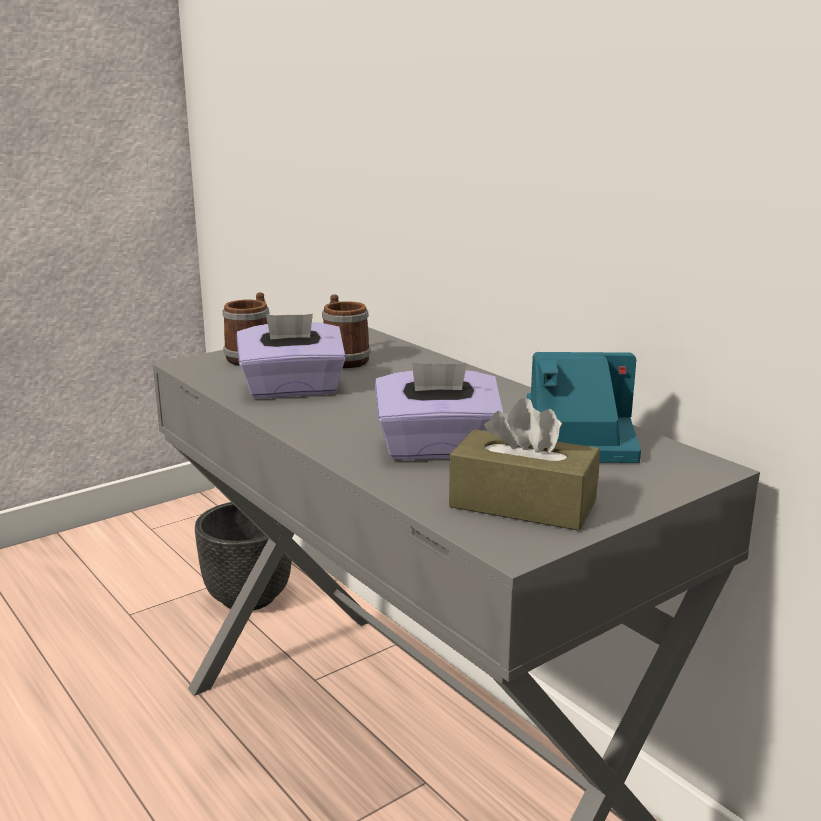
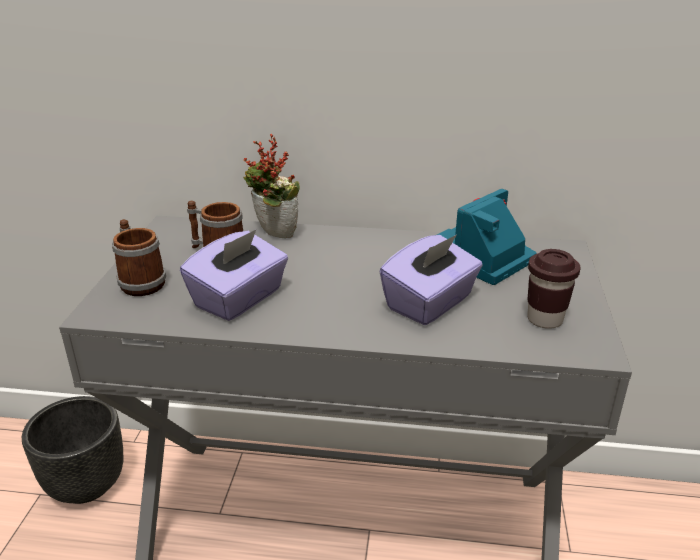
camera: 45 degrees left, 10 degrees up
(417, 361) = (273, 235): none -> potted plant
(522, 504) = (544, 319): brown tissue box -> brown cup

